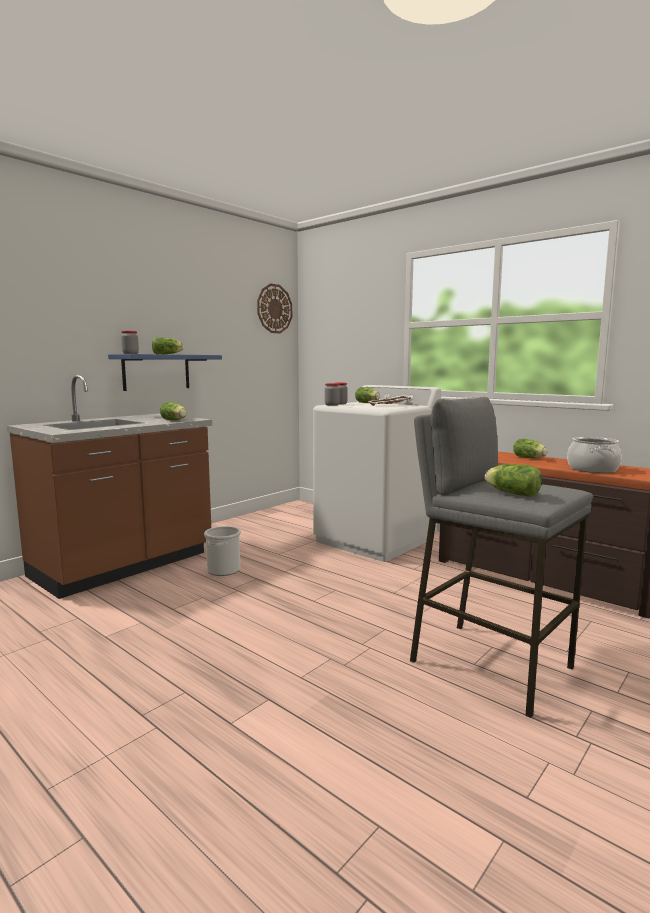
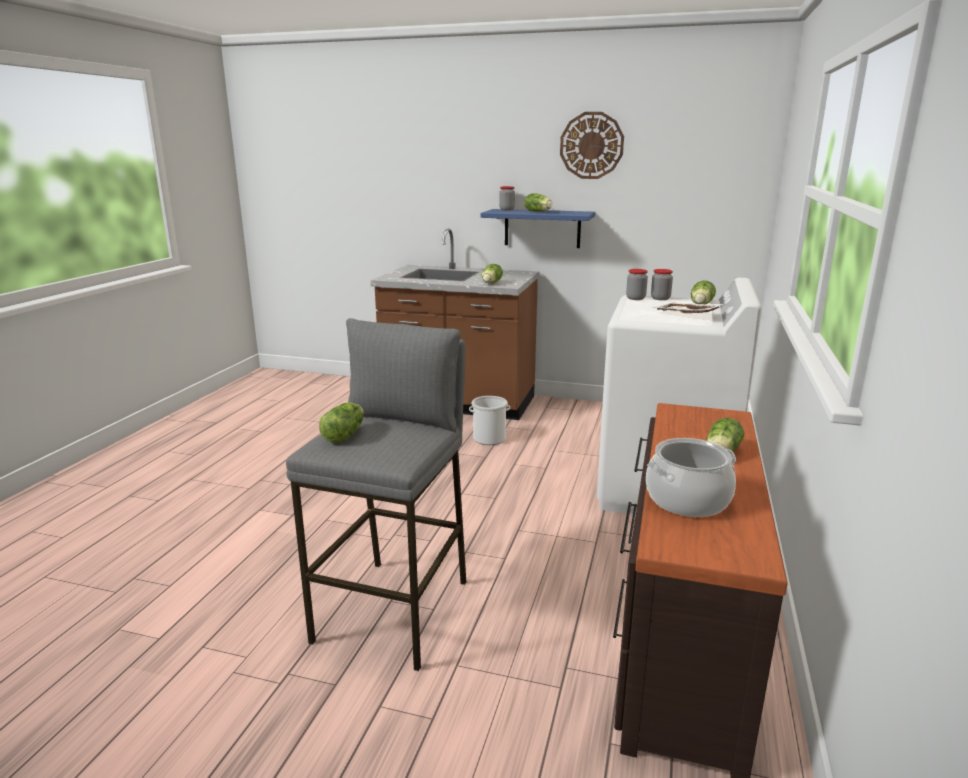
camera: 65 degrees right, 10 degrees up
(274, 308) = (731, 148): wall clock -> wall clock (591, 145)

